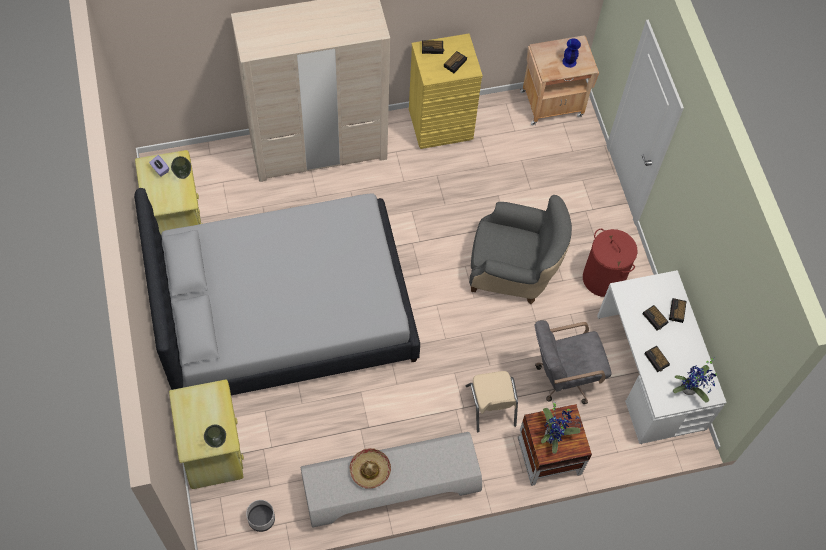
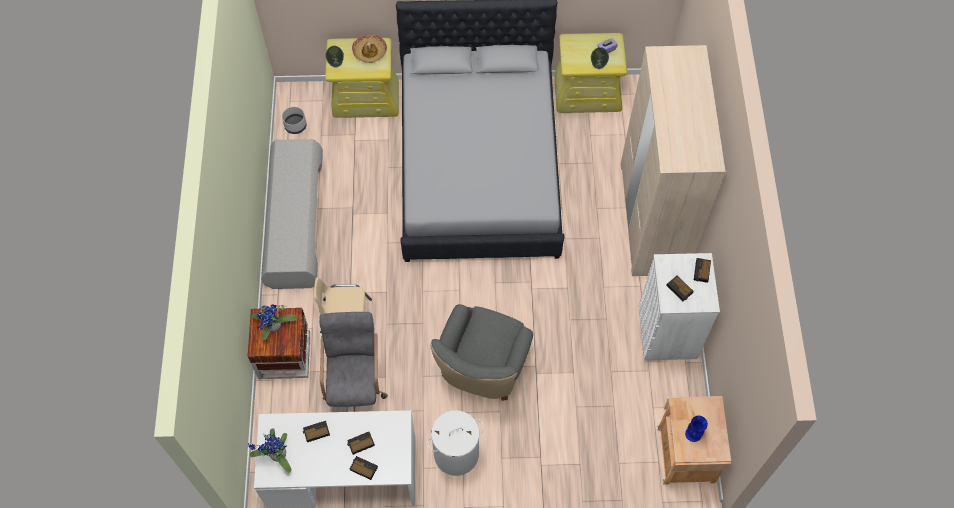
camera: 105 degrees right, 0 degrees up
(370, 470) = (296, 187): hat -> hat (370, 52)
(441, 126) = (667, 334): yellow dresser -> white dresser
(603, 278) = (456, 454): red laundry basket -> white laundry basket

